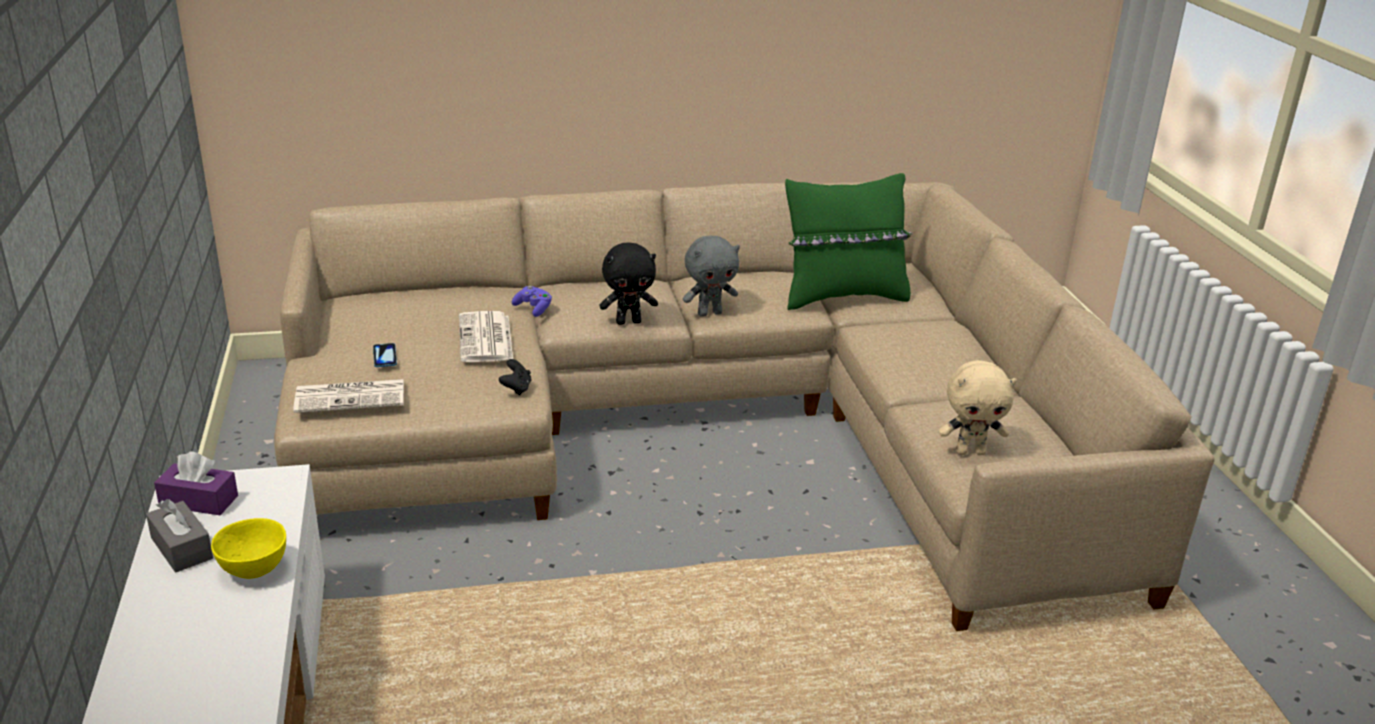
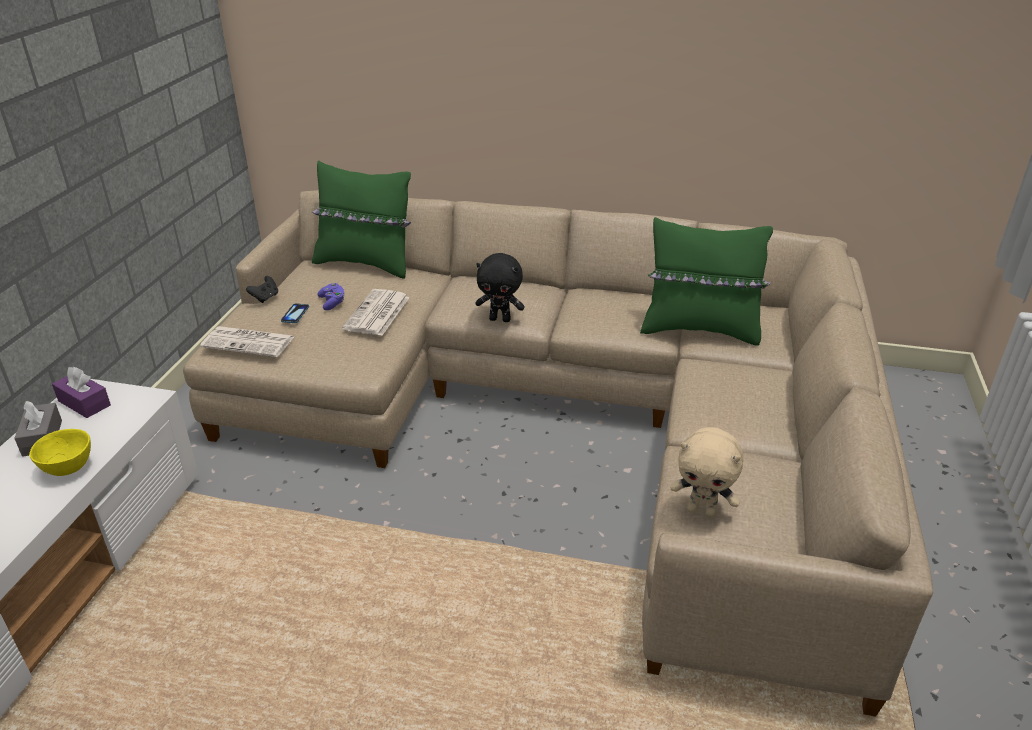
camera: 25 degrees right, 5 degrees up
(418, 290) = (365, 264): none -> green pillow
(516, 389) = (369, 360): black game controller -> black game controller (265, 298)
(533, 309) = (435, 294): purple game controller -> purple game controller (332, 303)
(709, 313) = (573, 324): grey plush toy -> none

